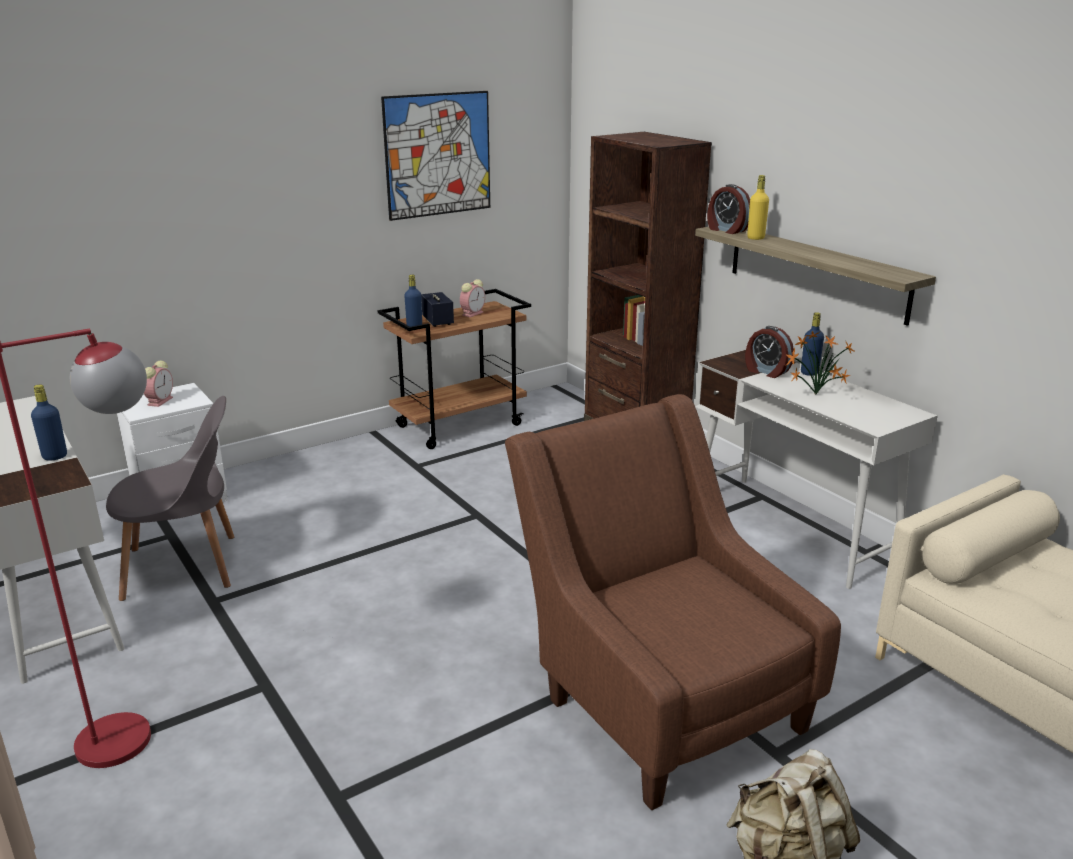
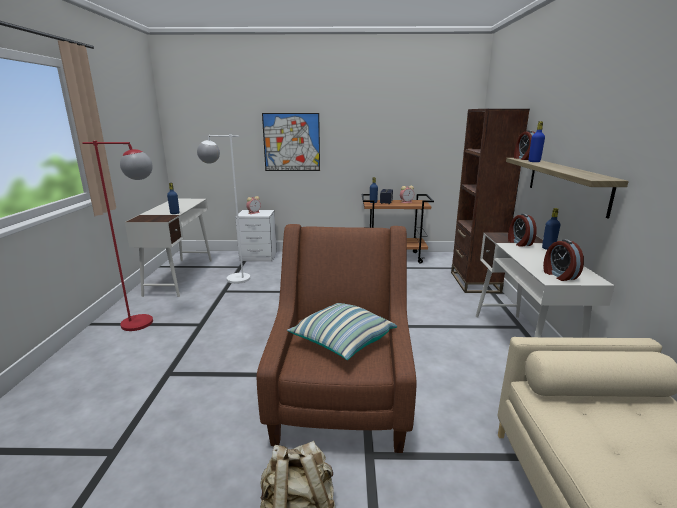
camera: 35 degrees right, 5 degrees down
(187, 567) = (231, 278): grey chair -> white floor lamp
(438, 155) = (402, 122): picture -> picture (291, 142)
(694, 607) = (342, 341): none -> pillow
(755, 238) = (534, 161): yellow bottle -> blue bottle
(813, 394) = (533, 257): potted plant -> none
(874, 417) = (559, 275): none -> alarm clock

